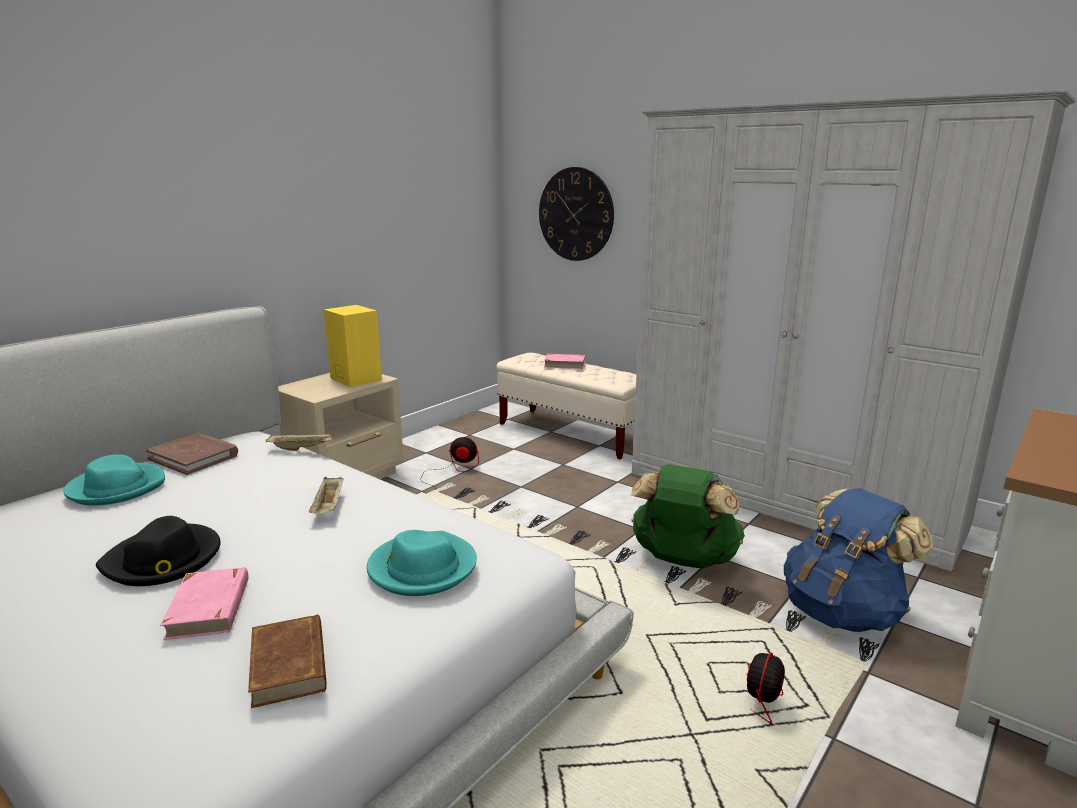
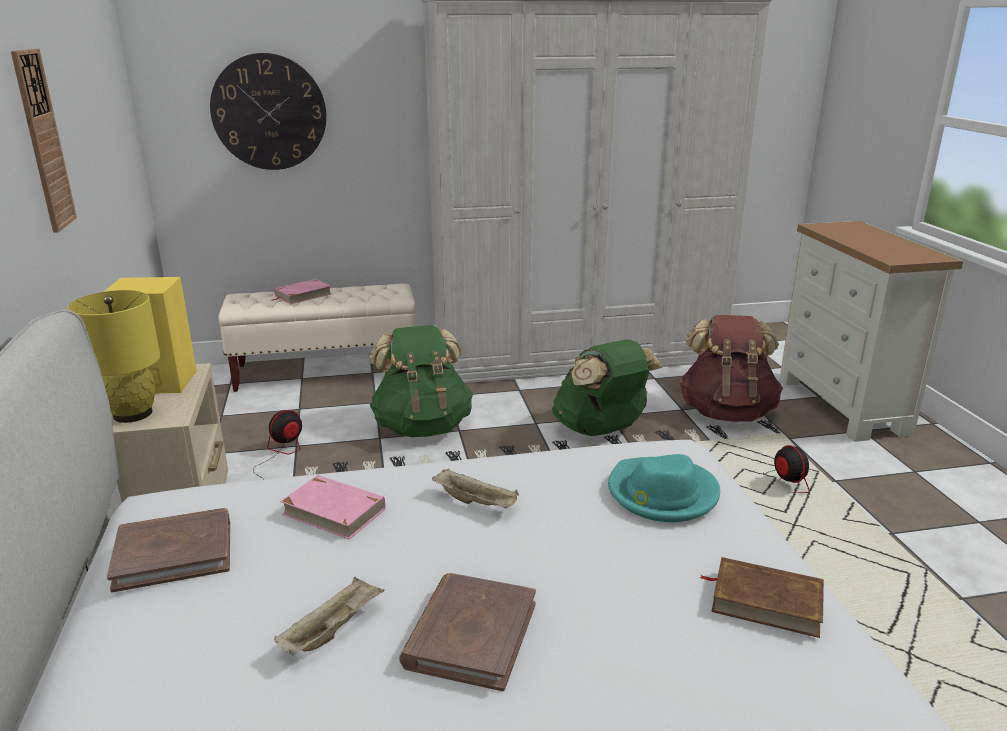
camera: 50 degrees left, 5 degrees up
(117, 487) = (177, 636): turquoise hat -> none
(163, 560) = (470, 634): black hat -> brown book
(210, 608) = (621, 624): pink book -> pink book (334, 511)
(302, 448) = (282, 477): beige tray -> beige tray (332, 629)
(310, 389) = (132, 414): none -> yellow table lamp
(328, 210) = (43, 141): none -> wall clock
(559, 492) = (422, 426): none -> green backpack
(842, 612) = (726, 412): blue backpack -> brown backpack

